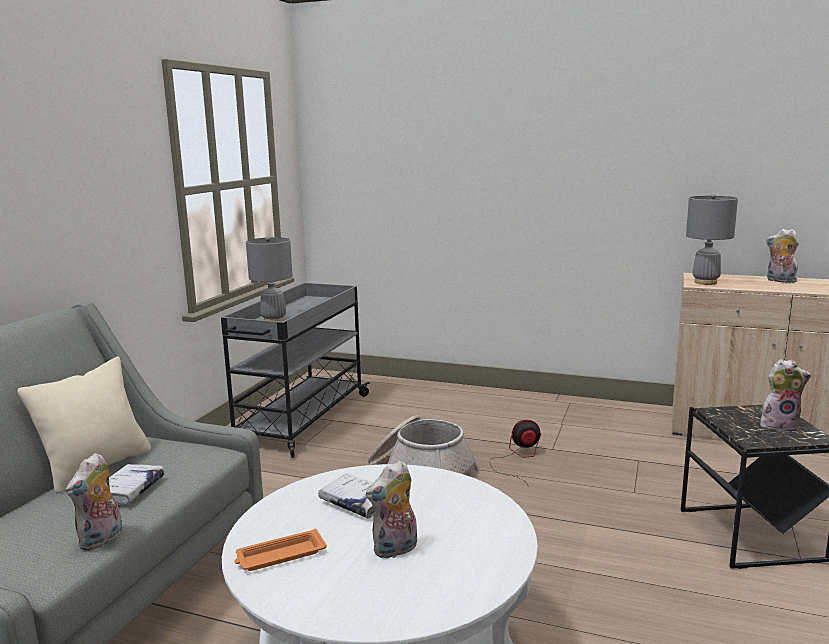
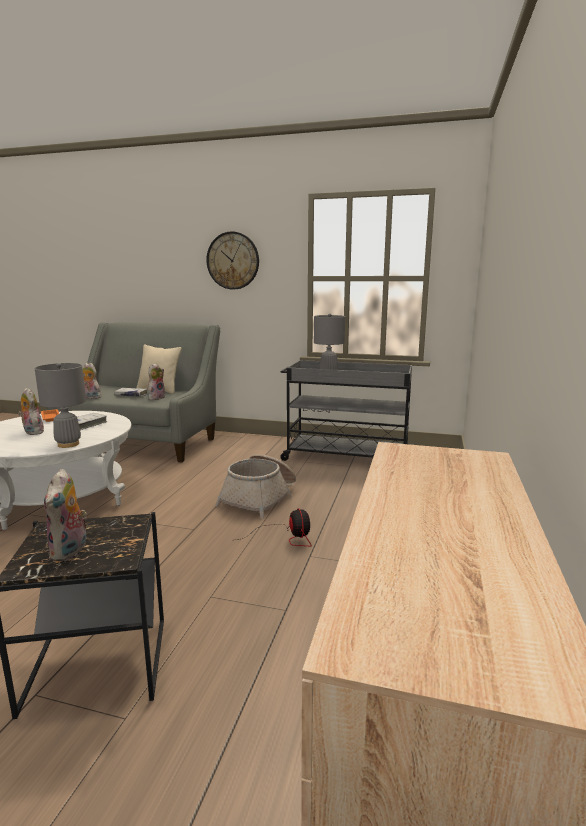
camera: 85 degrees right, 0 degrees up
(75, 170) = (233, 261): none -> wall clock
(705, 282) = (419, 456): grey table lamp -> grey table lamp (68, 444)
(779, 281) = (477, 516): plush toy -> plush toy (156, 398)

